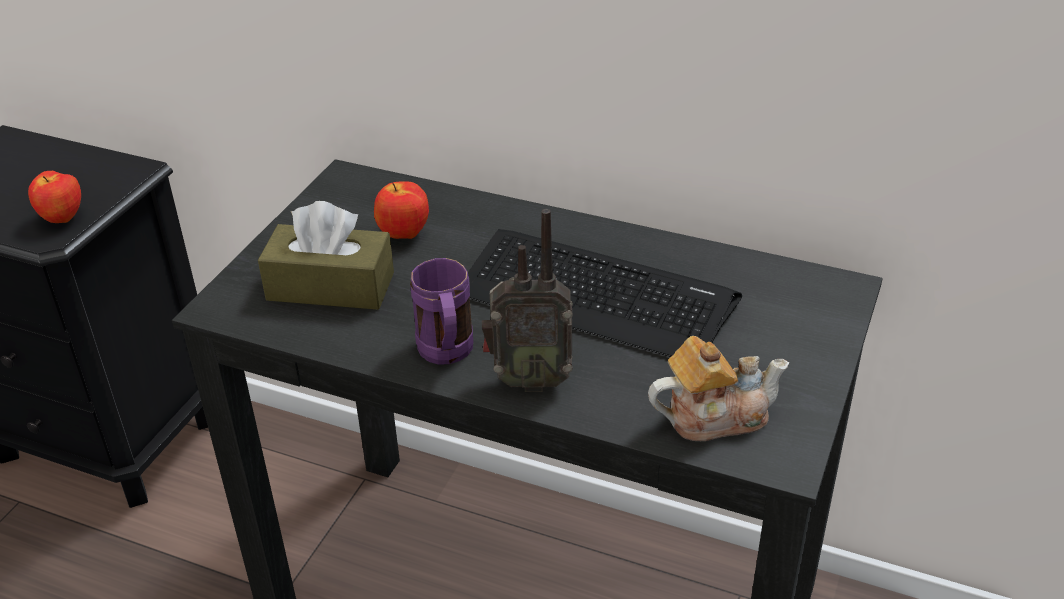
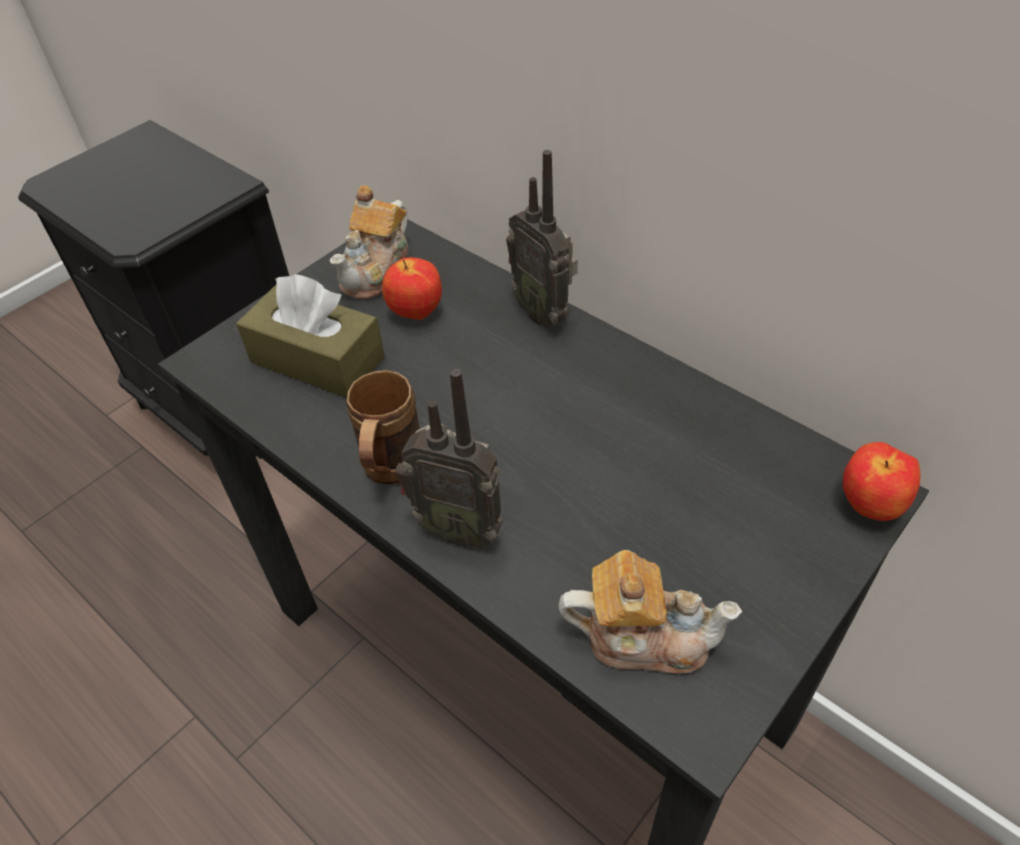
camera: 20 degrees right, 10 degrees up
(63, 219) = (150, 225): apple -> apple (870, 506)
(350, 210) = (378, 273): none -> teapot
(447, 356) = (390, 474): purple mug -> brown mug
(520, 213) = (544, 312): none -> radio
(595, 296) = (578, 435): keyboard -> none

